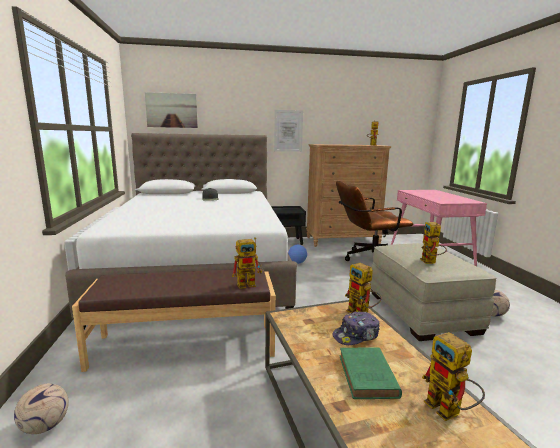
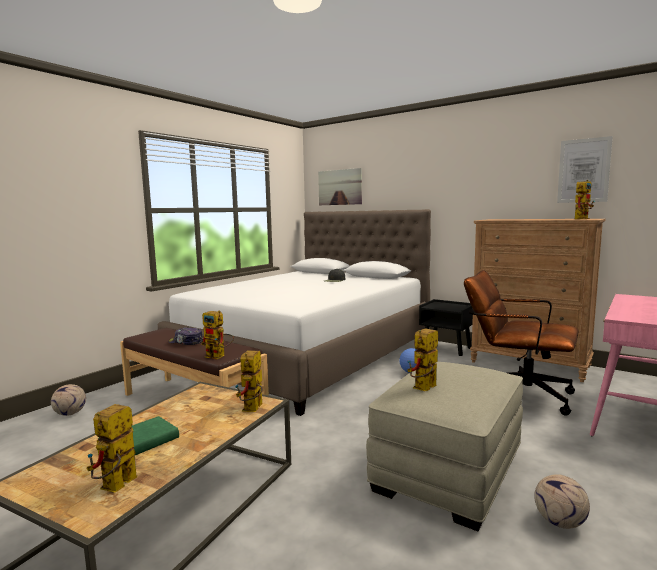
camera: 45 degrees right, 5 degrees down
(288, 131) = (462, 202): picture -> picture (583, 170)
(356, 335) = (205, 420): cap -> cap (186, 342)

